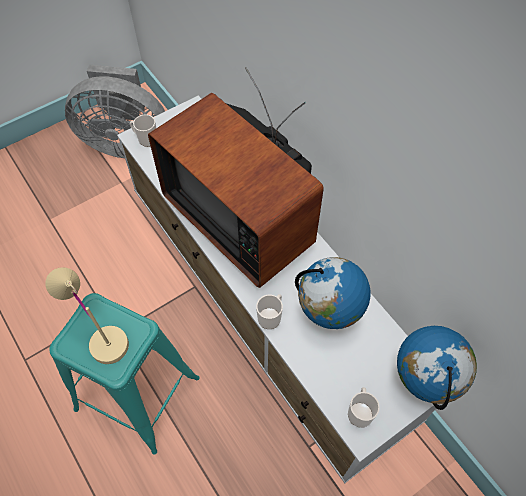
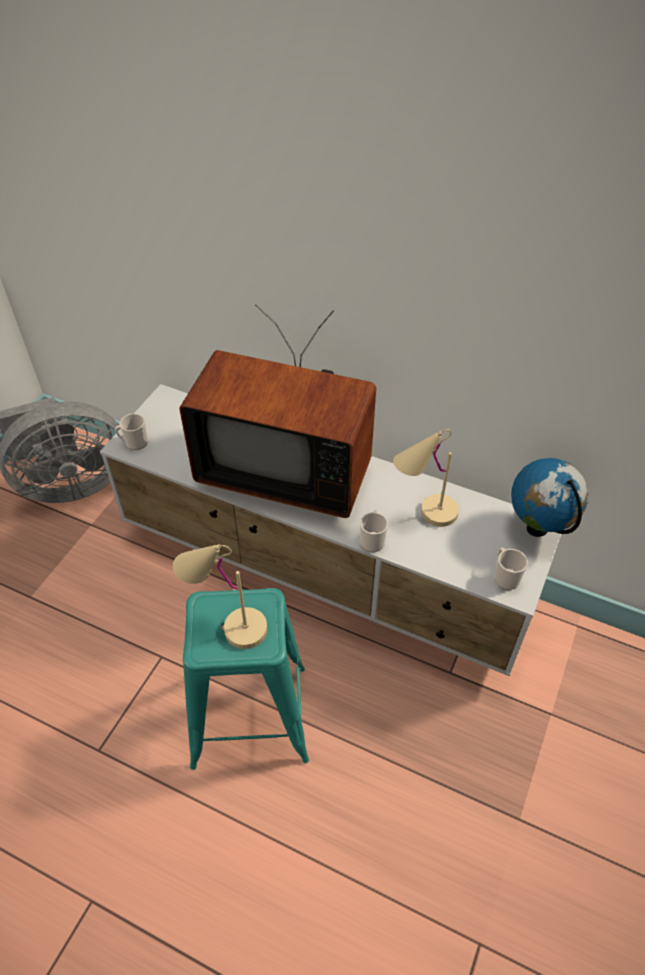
camera: 30 degrees left, 10 degrees down
(328, 315) = (422, 514): globe -> beige table lamp

